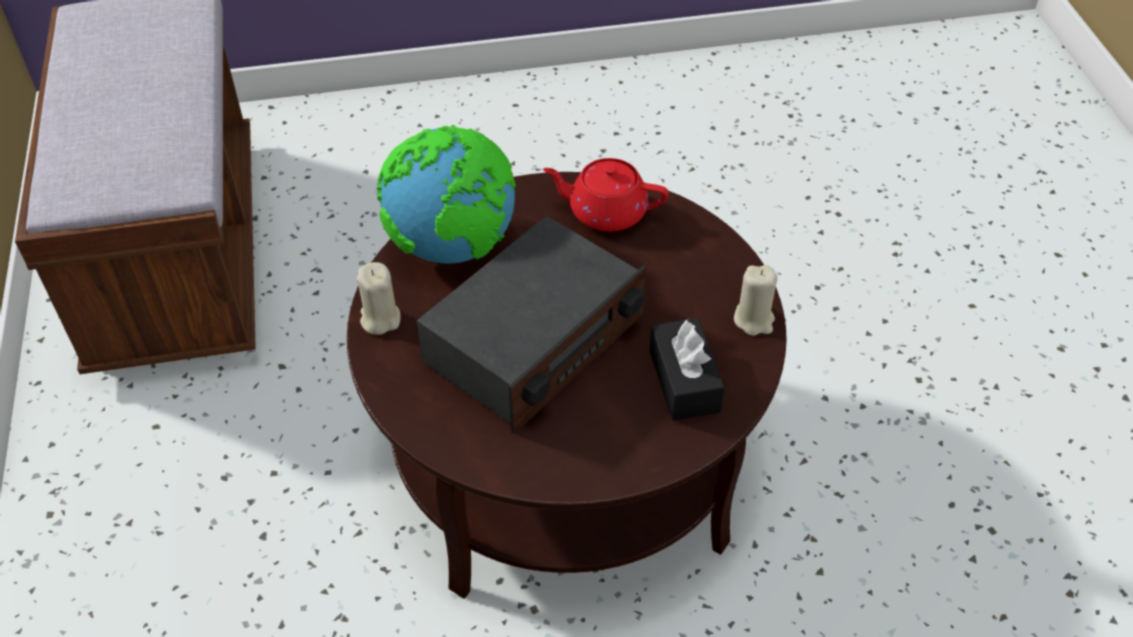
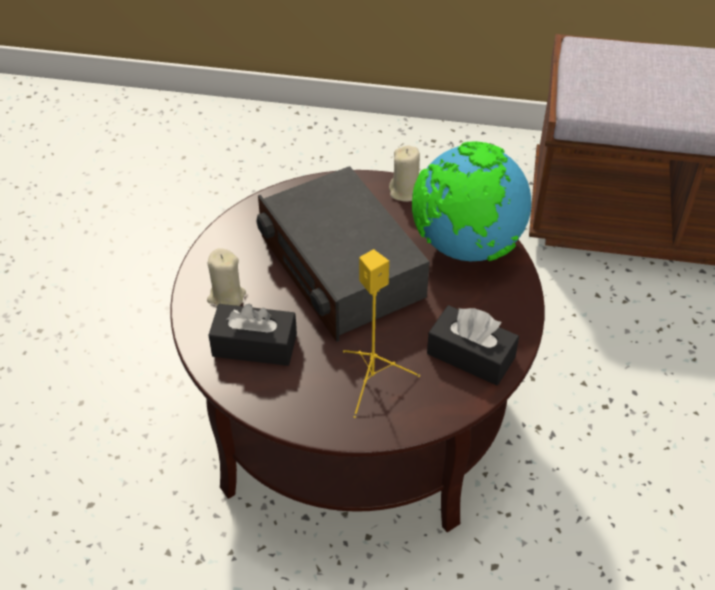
camera: 110 degrees right, 0 degrees up
(605, 212) = (471, 355): red teapot -> black tissue box
(675, 273) = (373, 380): none -> yellow speaker
(754, 320) = (292, 416): beige candle -> beige candle (226, 297)

